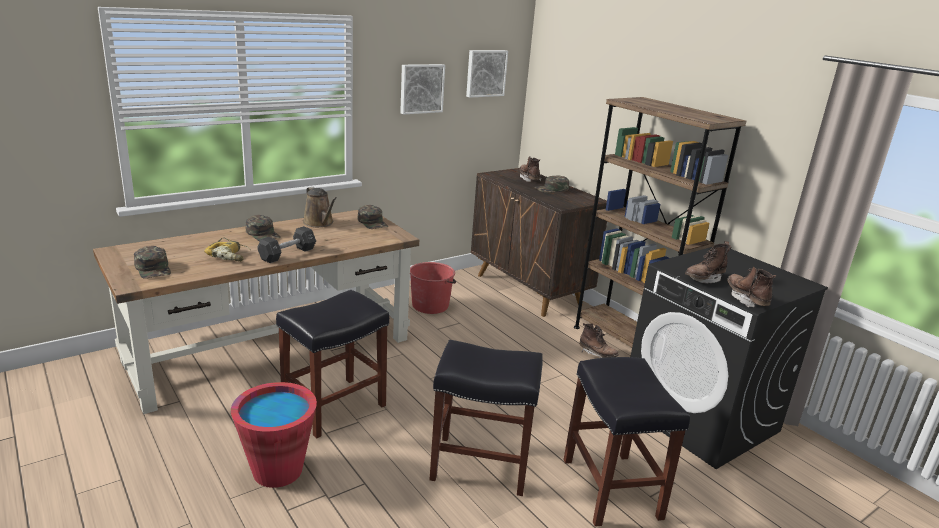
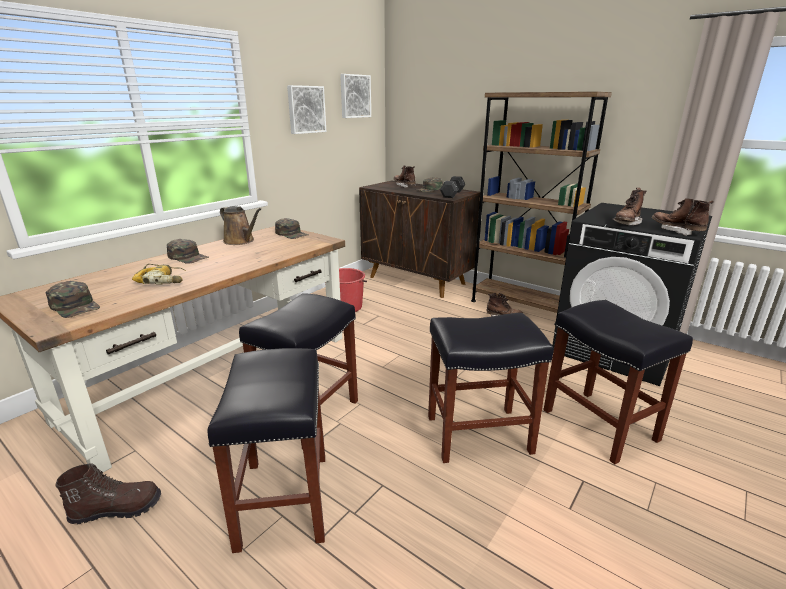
camera: 15 degrees left, 0 degrees up
(151, 443) = (117, 509): none -> brown boot
(277, 470) = (283, 498): red bucket -> black stool
(287, 254) = (226, 269): black dumbbell -> black dumbbell (452, 194)

